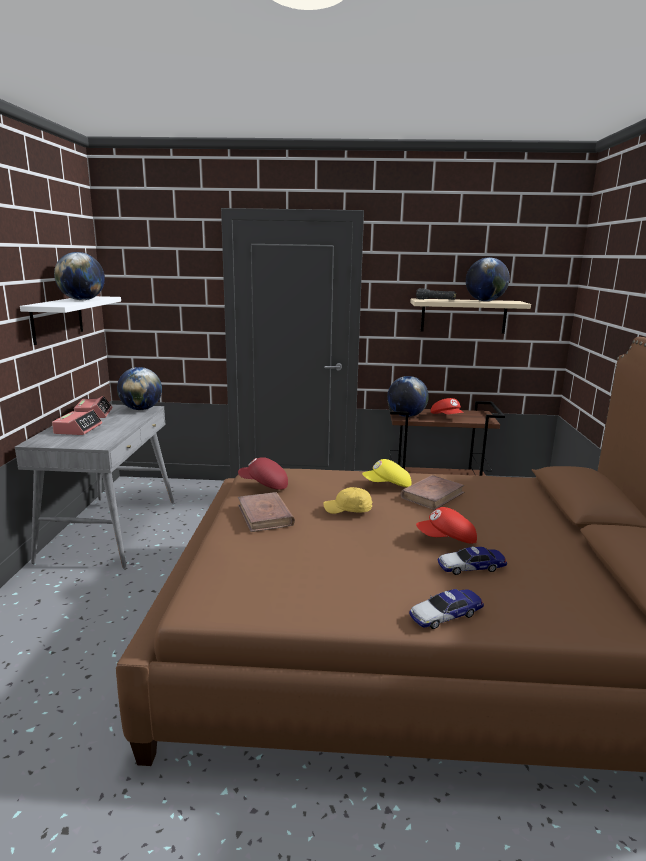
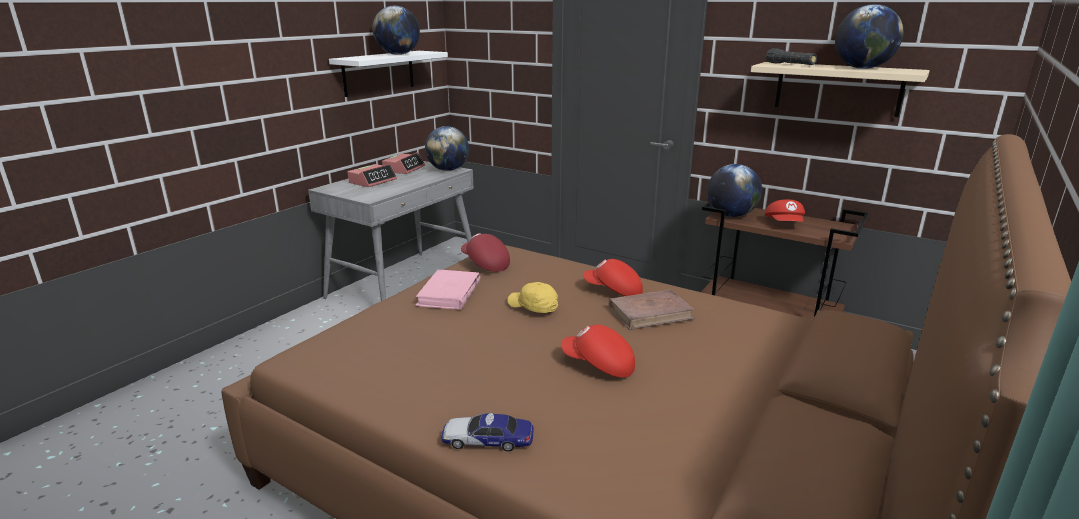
camera: 30 degrees right, 5 degrees up
(265, 515) = (449, 293): brown book -> pink book
(387, 485) = (613, 291): yellow cap -> red cap
(471, 567) = (584, 401): toy car -> none

